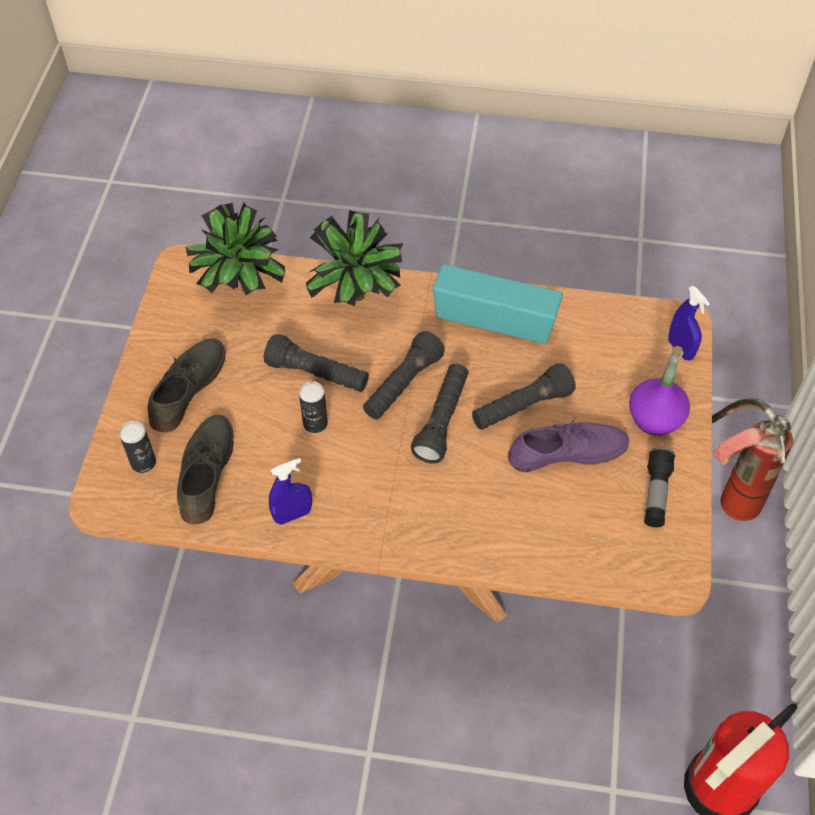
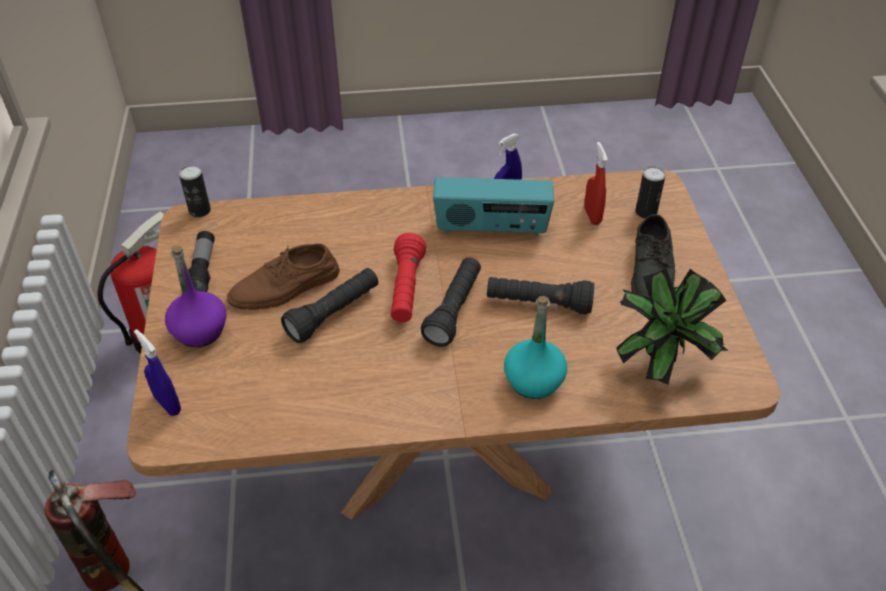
camera: 165 degrees right, 10 degrees down
(205, 471) = (592, 216): grey shoe -> red spray bottle
(315, 423) = (520, 265): can -> can (199, 210)
(357, 303) = (533, 381): potted plant -> turquoise bottle
(442, 420) = (406, 289): black flashlight -> red flashlight
(494, 323) = (377, 391): radio -> radio (491, 228)
(567, 450) = (285, 287): purple shoe -> brown shoe

